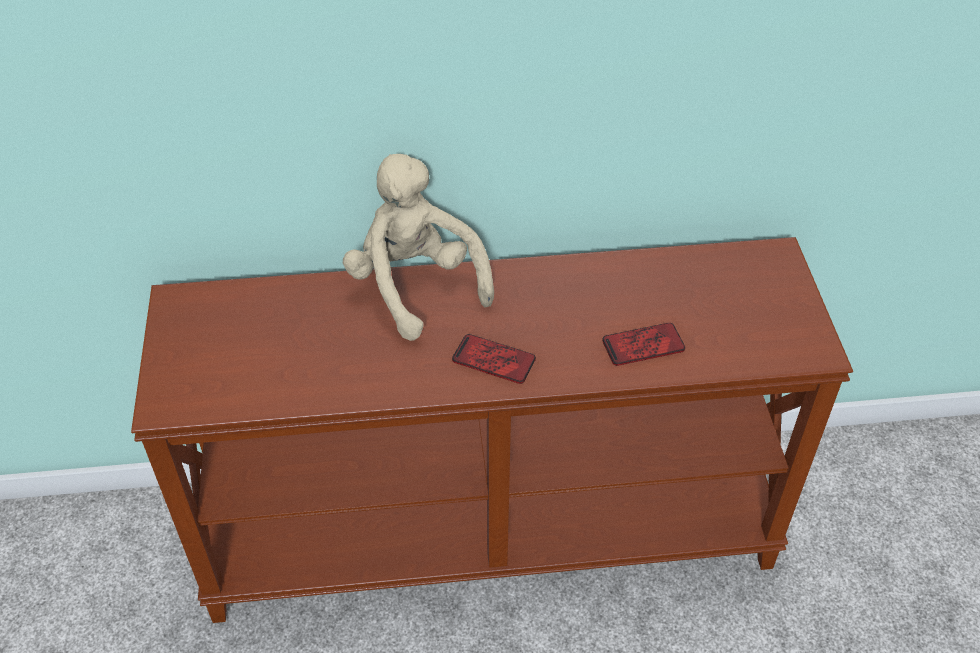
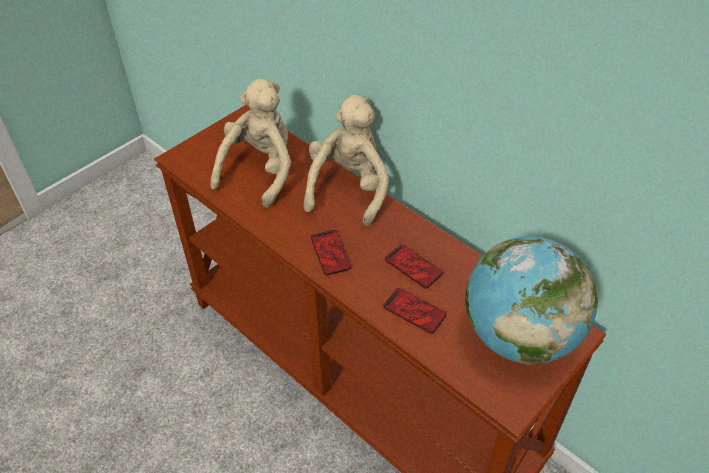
camera: 50 degrees right, 0 degrees up
(291, 342) = (260, 171): none -> beige plush toy
(584, 308) = (413, 267): none -> phone
(745, 292) = (519, 336): none -> globe

